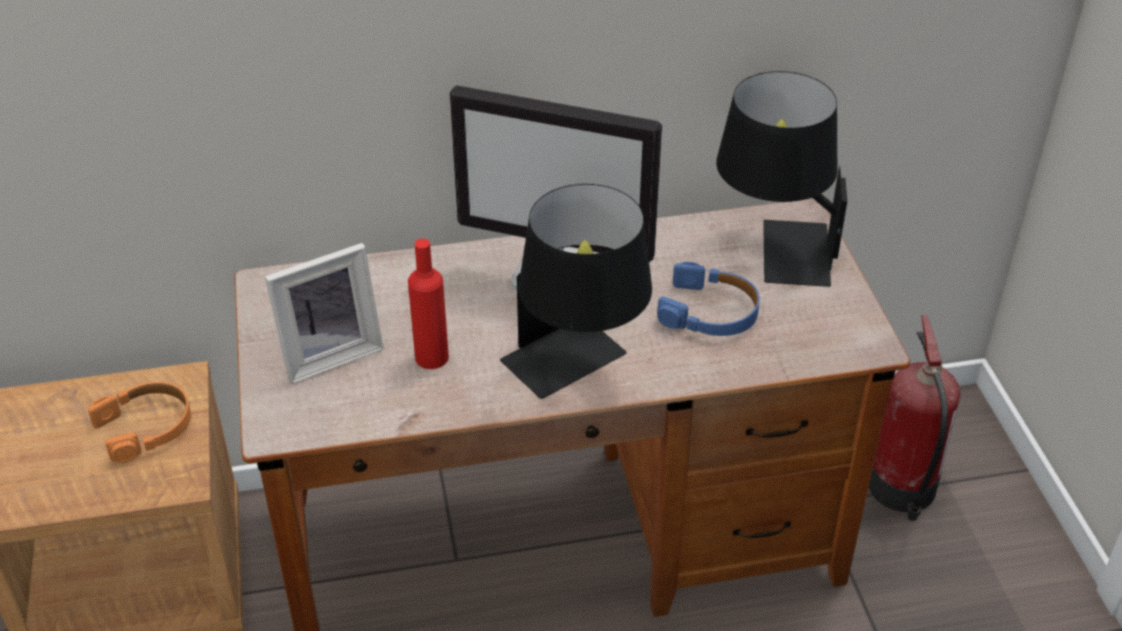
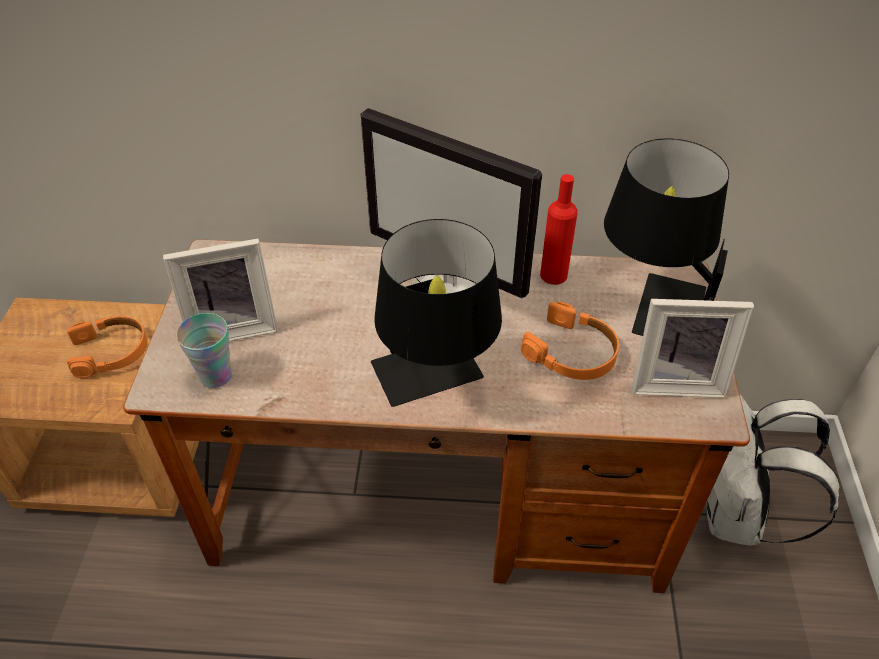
camera: 15 degrees right, 5 degrees up
(334, 406) = (216, 376): none -> cup
(431, 357) = (314, 347): red bottle -> red bottle (553, 275)
(710, 312) = (572, 352): blue headphones -> orange headphones
(823, 320) = (675, 380): none -> picture frame
(903, 490) = (736, 516): fire extinguisher -> white backpack

